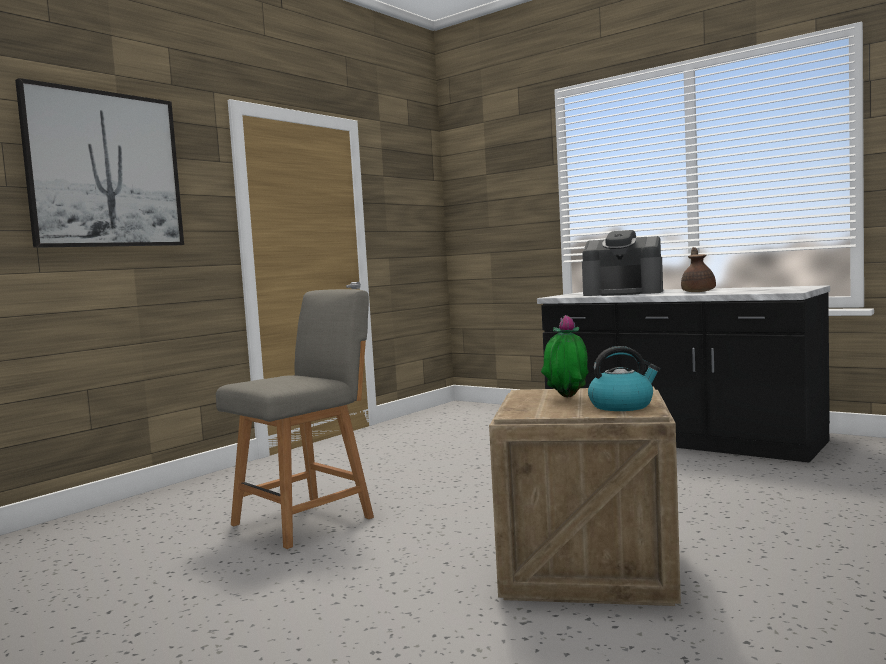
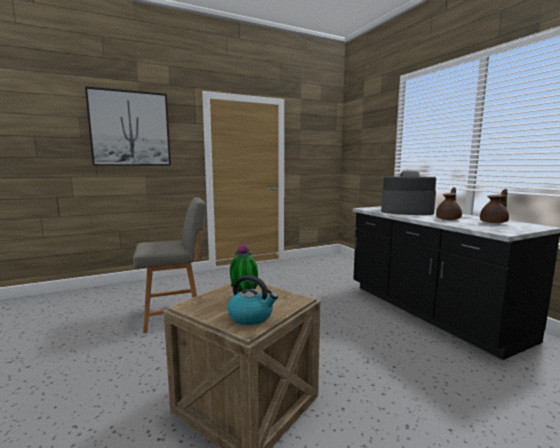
camera: 25 degrees right, 5 degrees up
(623, 293) = (406, 212): coffee machine -> coffee machine turned 150 degrees clockwise
(755, 288) = (494, 222): none -> brown teapot

